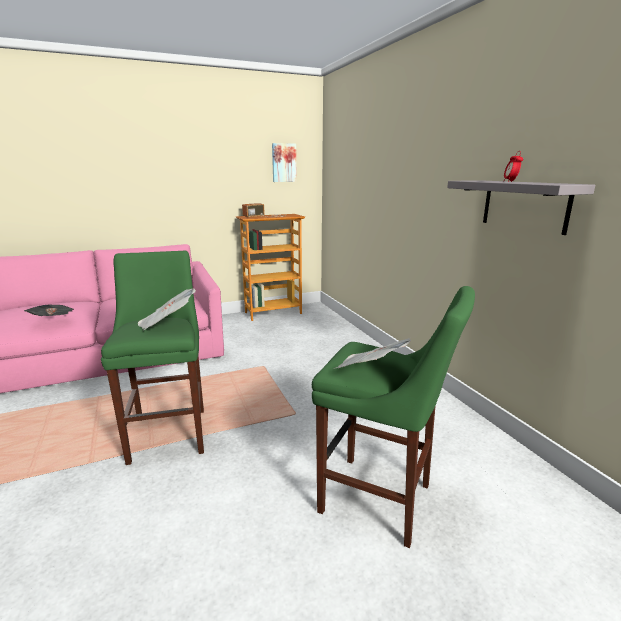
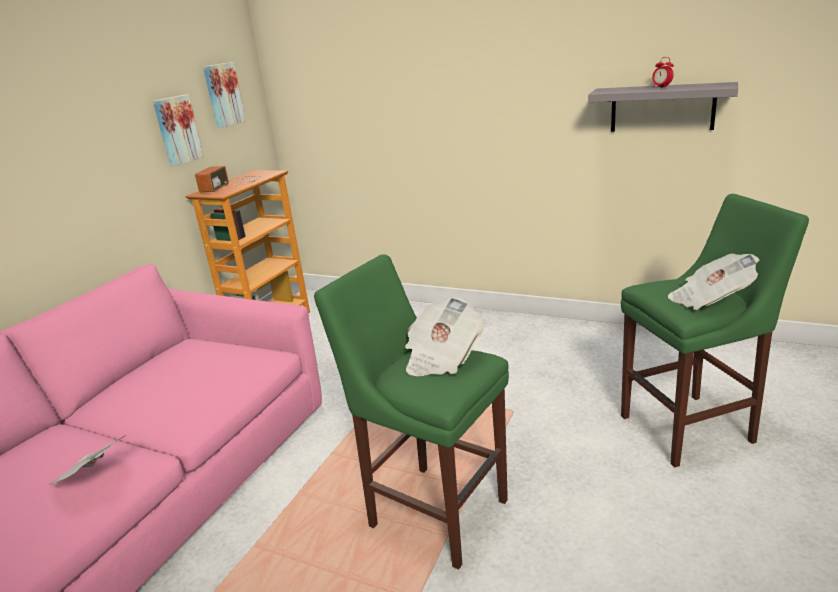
camera: 40 degrees left, 5 degrees up
(241, 177) = (177, 130): none -> picture

